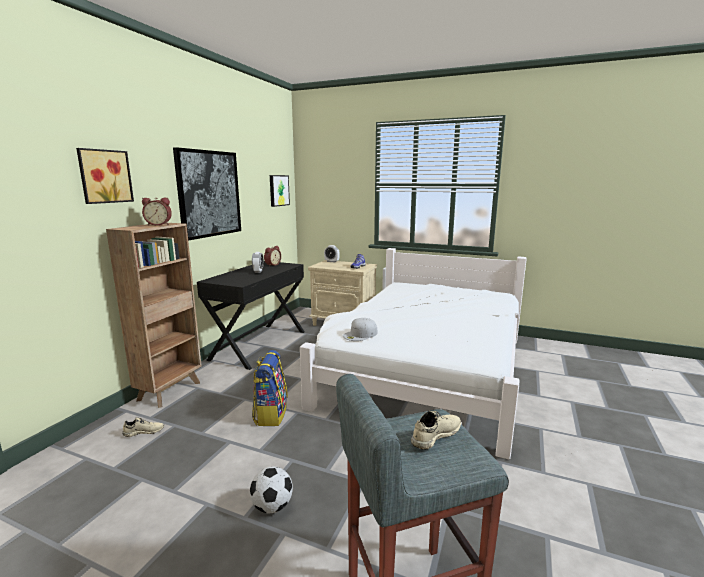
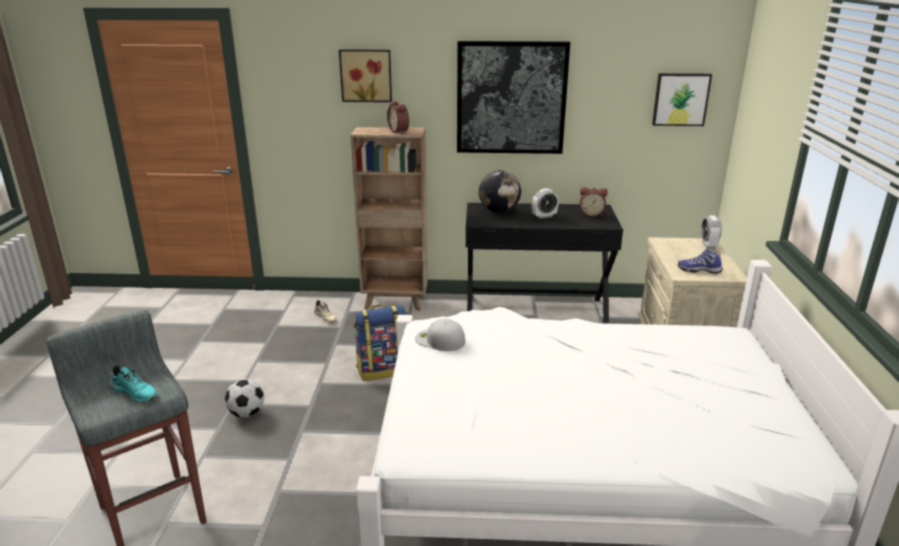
camera: 70 degrees right, 10 degrees up
(230, 278) = (499, 211): none -> globe
(435, 435) = (135, 392): beige shoe -> turquoise shoe

